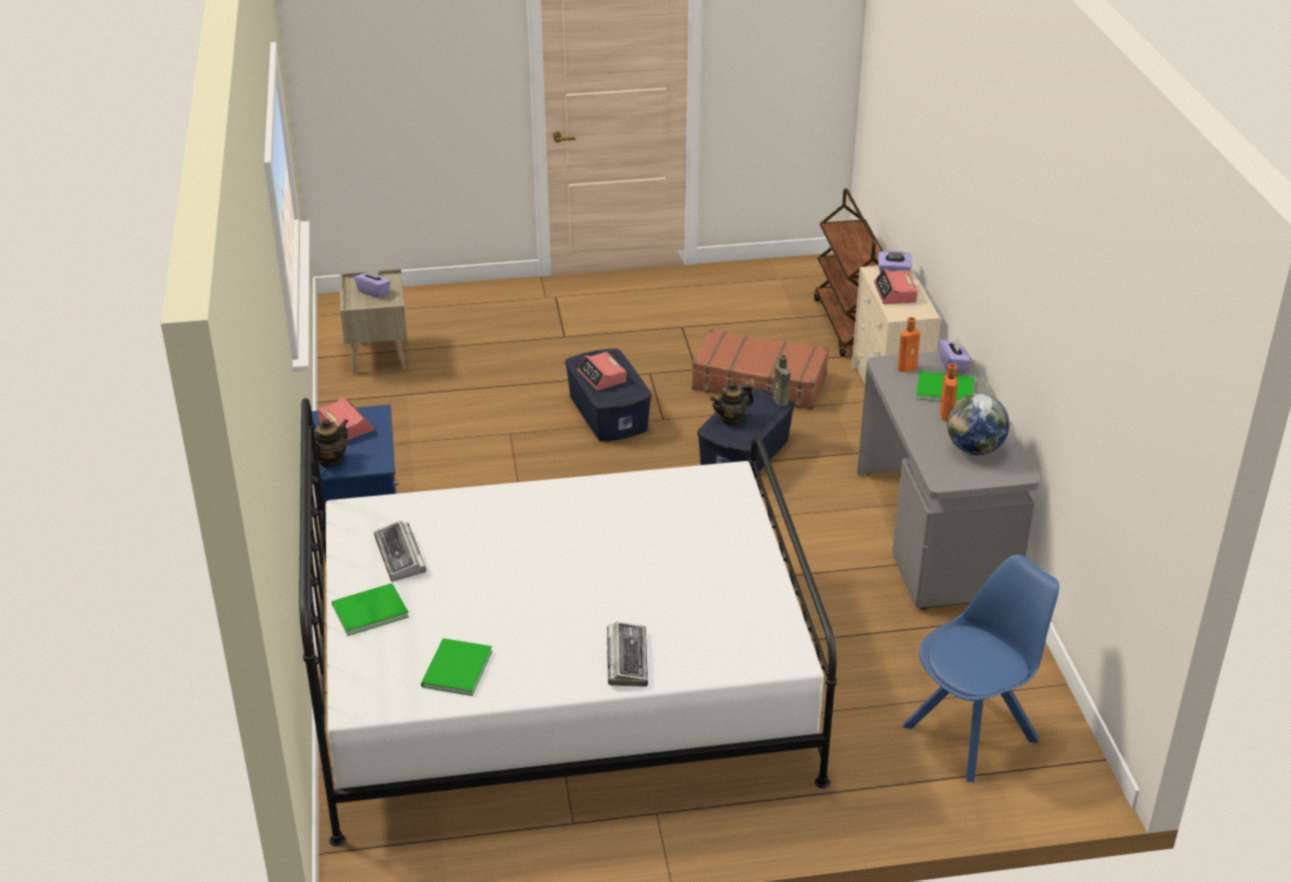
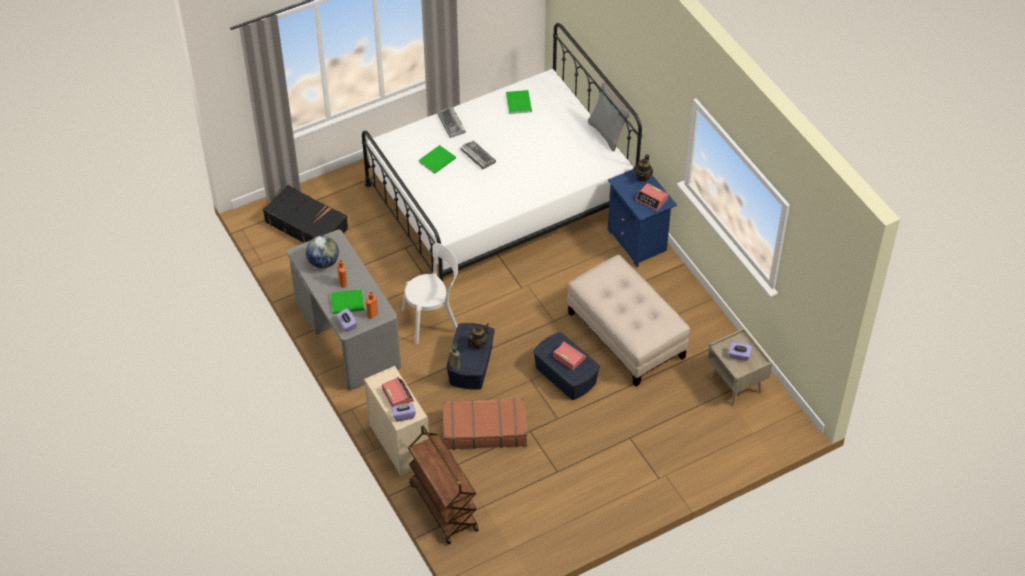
camera: 160 degrees right, 15 degrees up
(325, 563) = (607, 134): none -> grey pillow
(367, 610) = (572, 117): green book -> green book (438, 160)
(400, 556) = (577, 146): keyboard -> keyboard (477, 156)
(487, 437) = (625, 335): none -> beige ottoman
(779, 523) = (433, 319): none -> white chair
(974, 732) = (306, 225): blue chair -> black suitcase

